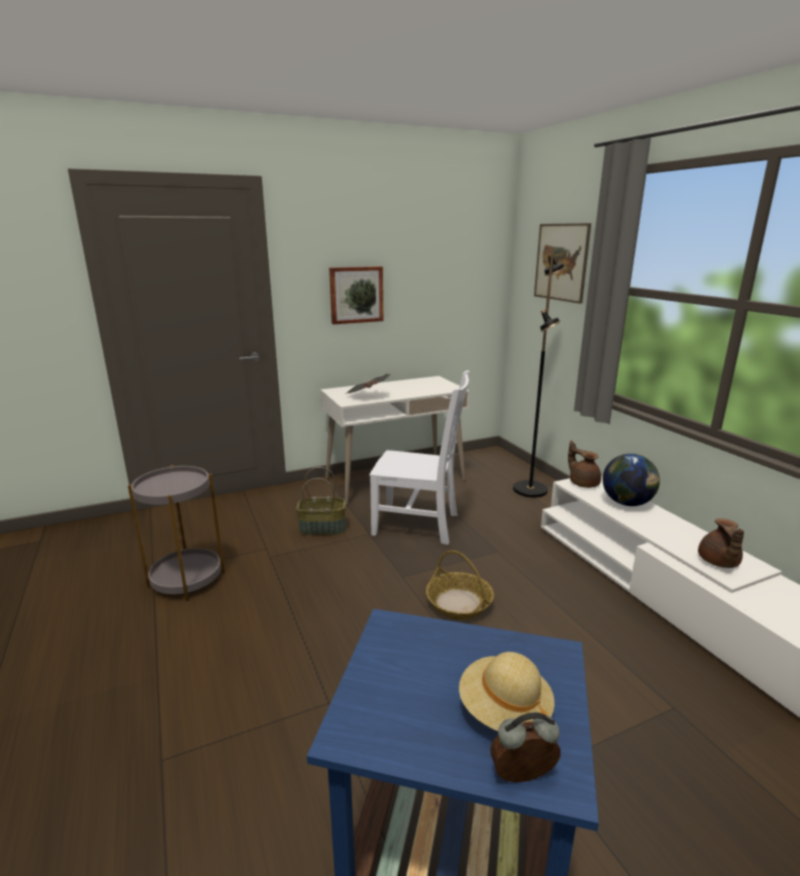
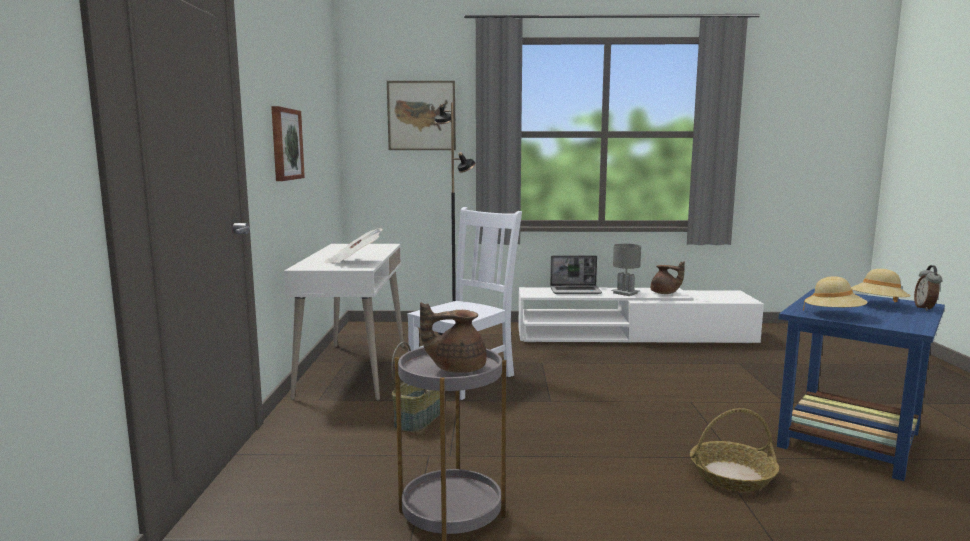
camera: 65 degrees left, 10 degrees down
(391, 655) = (834, 315): none -> beige hat
(458, 603) = (605, 389): basket -> basket (731, 476)
(583, 483) = (533, 292): brown teapot -> brown teapot (456, 368)
(627, 503) = (576, 291): globe -> laptop
(667, 534) = (625, 293): none -> grey table lamp

